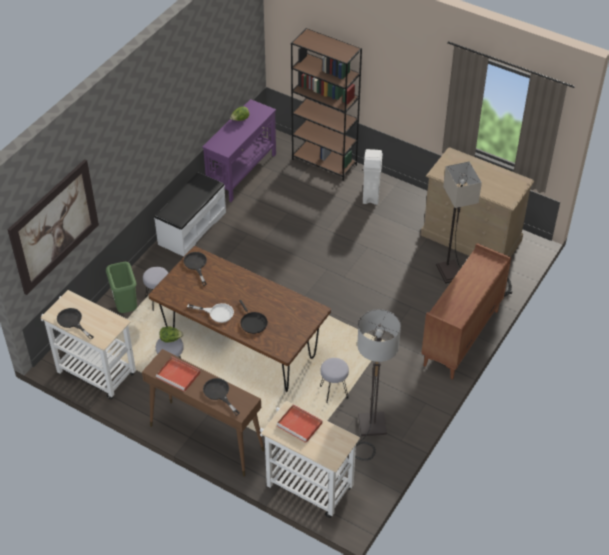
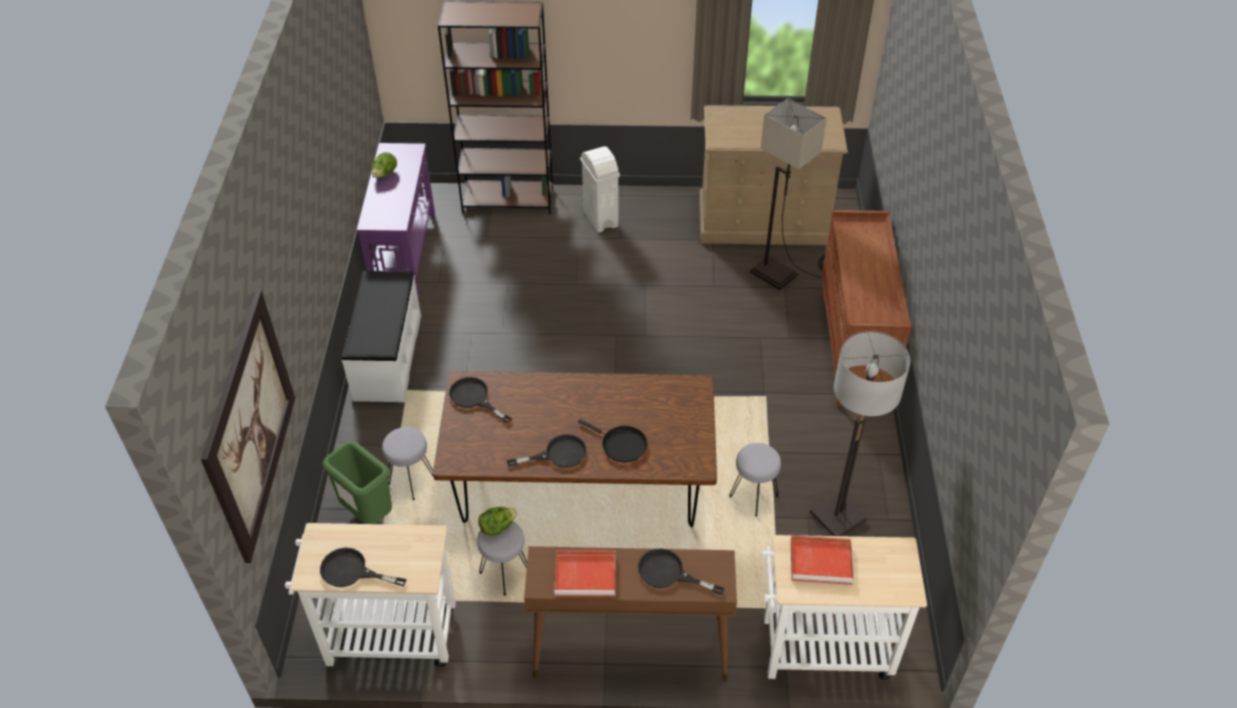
camera: 30 degrees left, 0 degrees up
(217, 313) = (558, 454): white frying pan -> black frying pan

